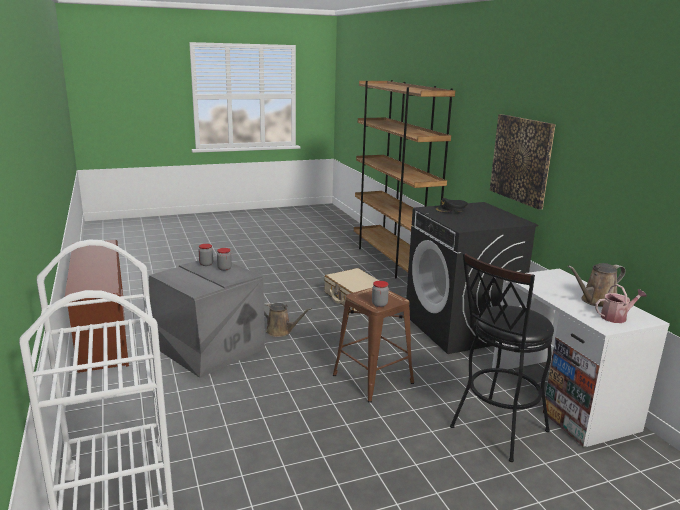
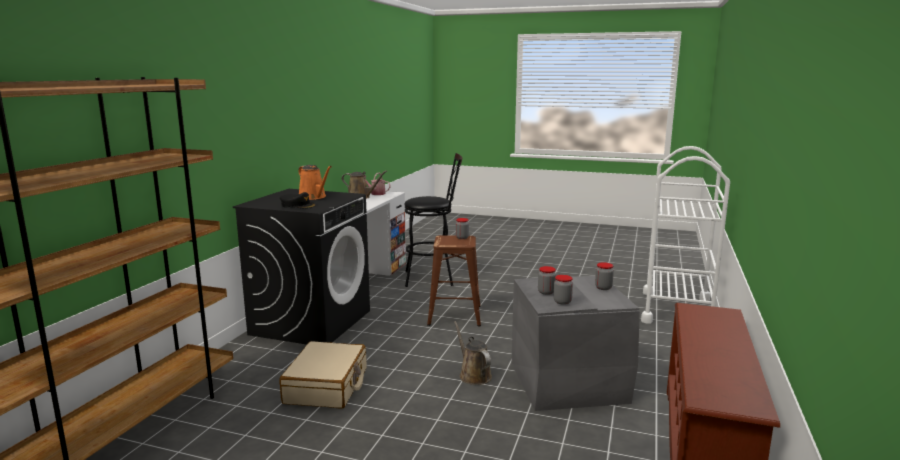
camera: 140 degrees left, 5 degrees down
(184, 284) = (603, 288): none -> jar
(476, 219) = (314, 197): none -> orange watering can
(521, 159) = (257, 139): picture -> none

